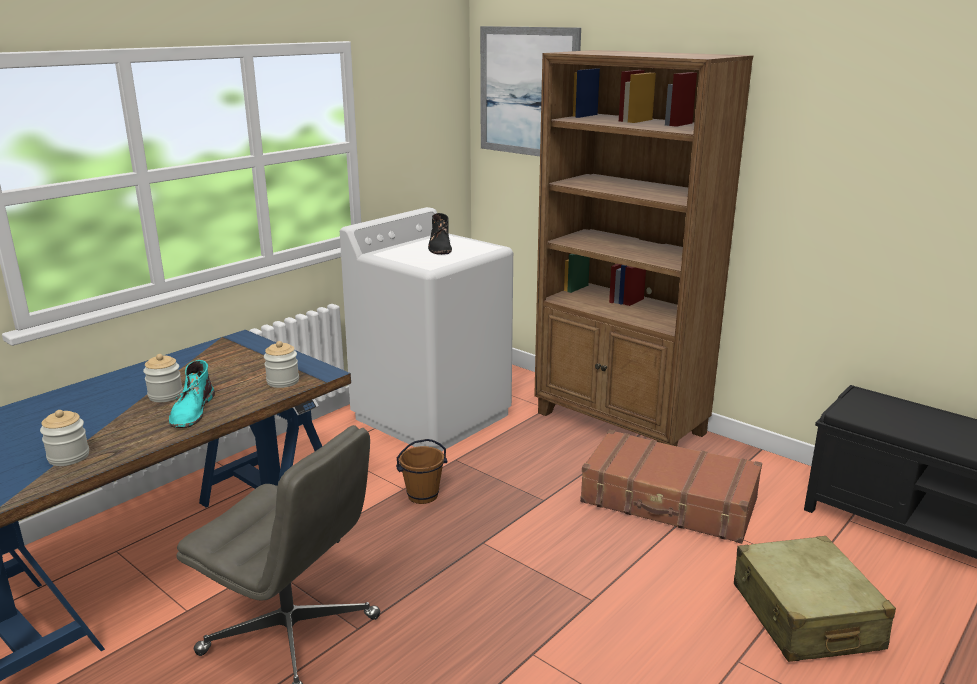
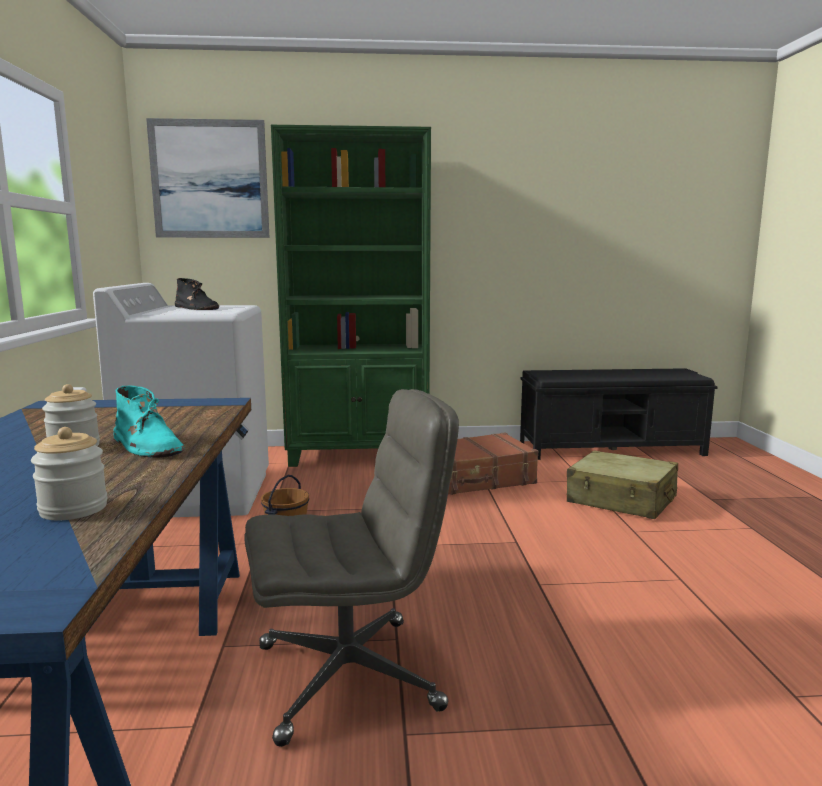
camera: 45 degrees left, 10 degrees down
(283, 381) = (197, 413): jar -> none
(620, 424) = (359, 455): brown bookcase -> green bookcase

